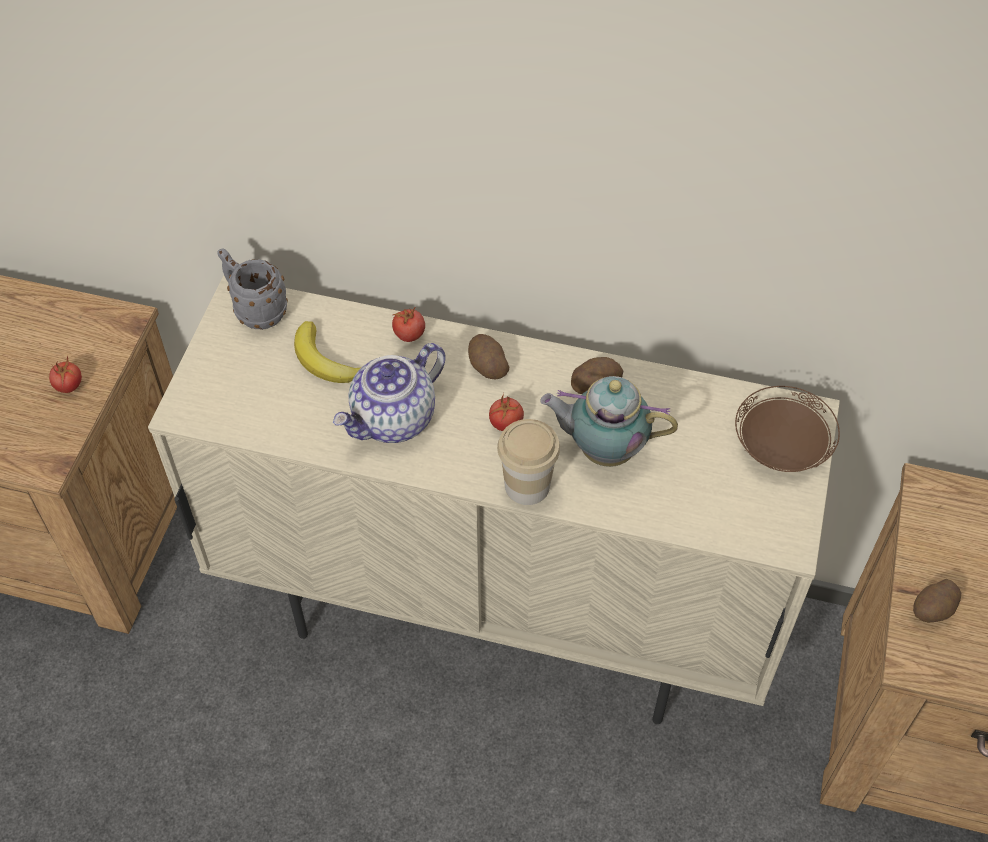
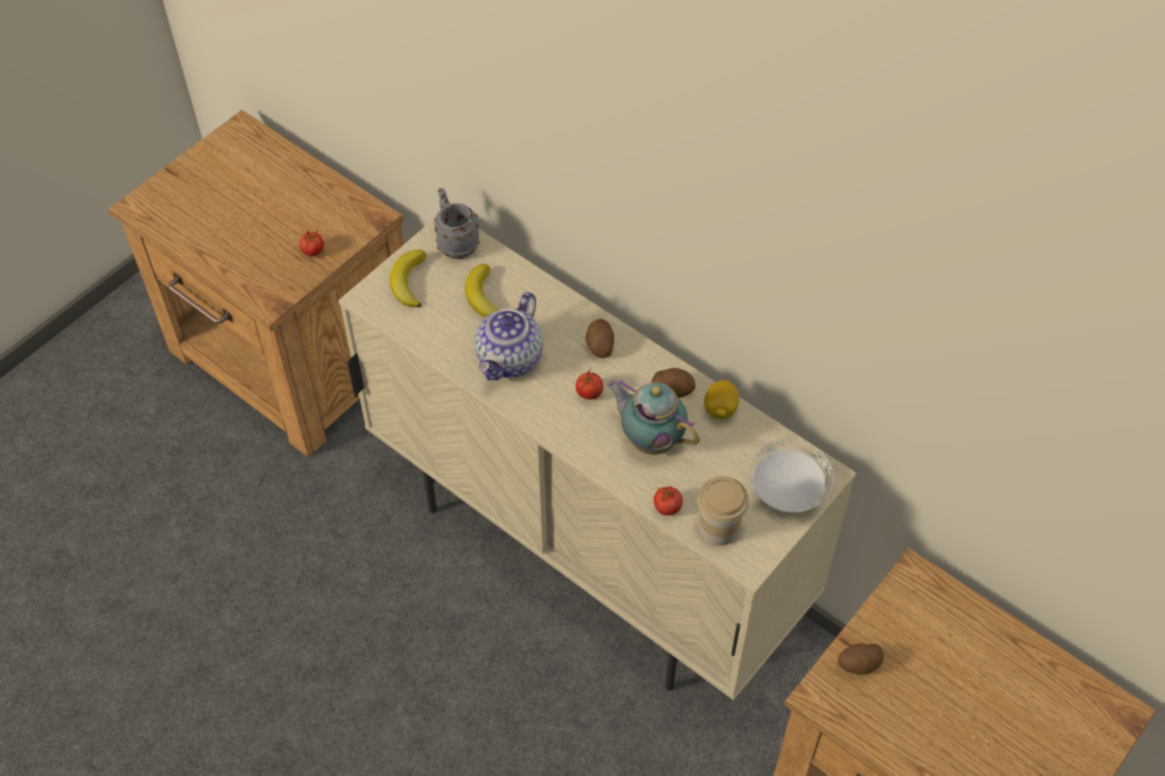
camera: 25 degrees right, 0 degrees up
(224, 374) = (408, 282): none -> banana
(394, 419) = (510, 359): teapot -> teapot turned 45 degrees counterclockwise
(409, 334) = (556, 301): tomato -> tomato (667, 507)
(527, 485) = (579, 444): cup -> cup (718, 529)
(659, 387) = (720, 409): none -> lemon
(781, 447) = (787, 490): brown plate -> white plate

